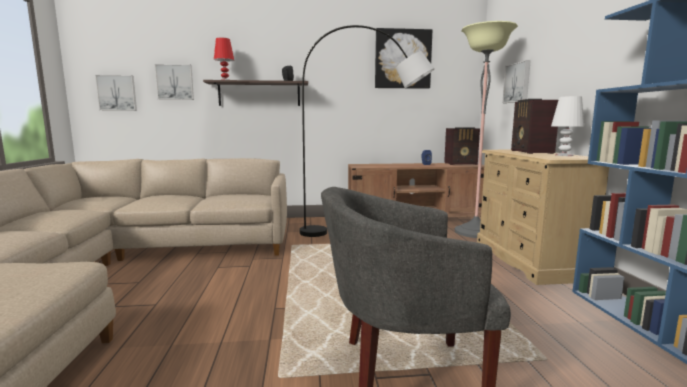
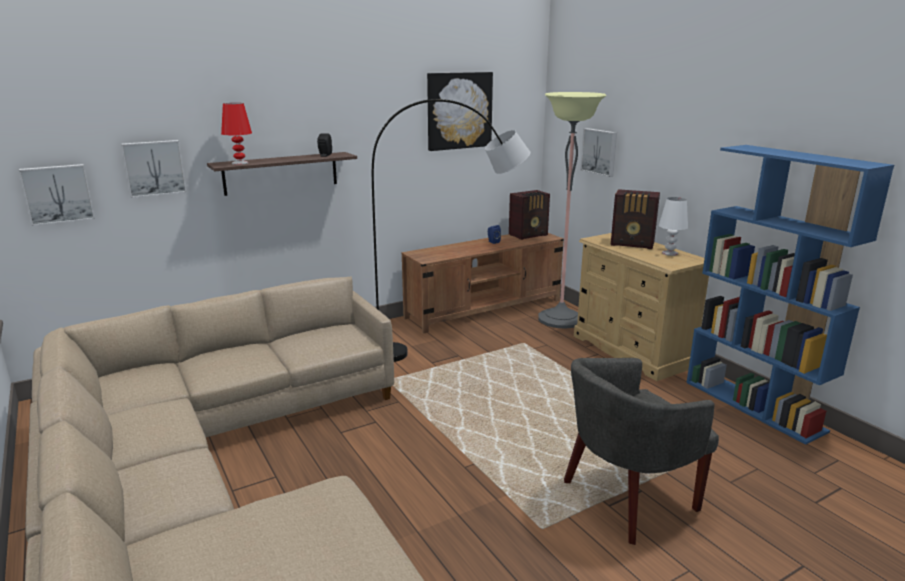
camera: 25 degrees left, 10 degrees up
(531, 152) = (633, 244): radio -> radio turned 45 degrees counterclockwise

